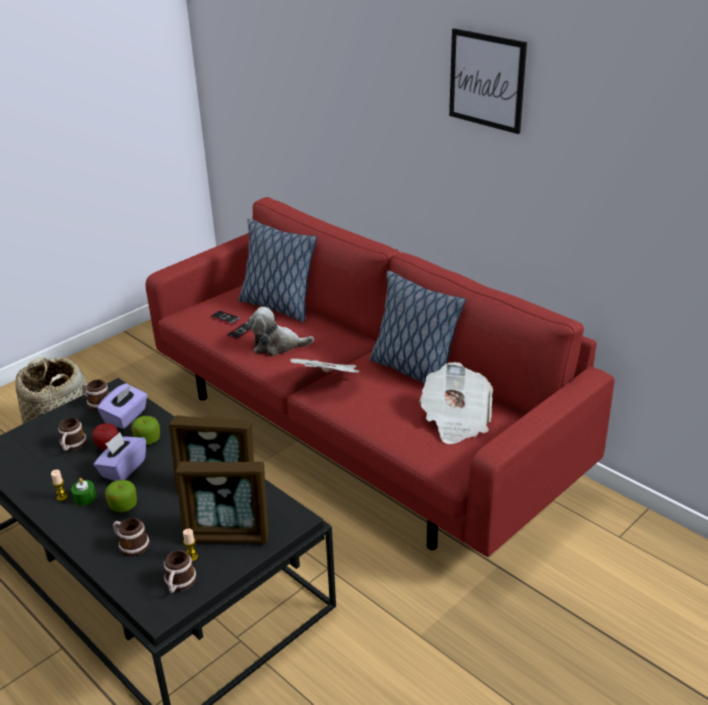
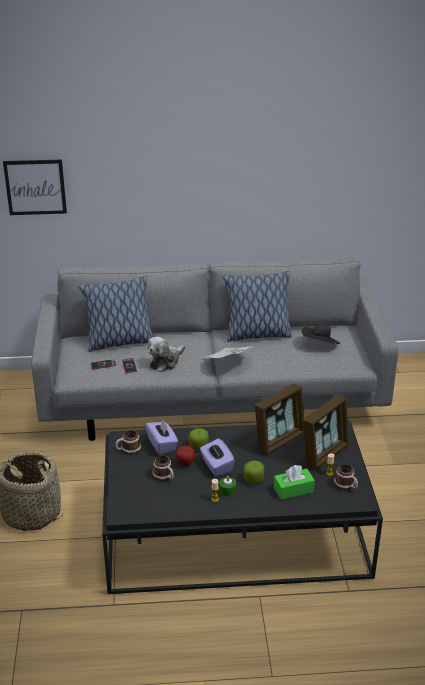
camera: 50 degrees left, 0 degrees up
(131, 545) = (293, 489): mug -> green tissue box
(356, 431) = (212, 400): red sofa -> grey sofa
(455, 420) = (320, 345): newspaper -> black hat
(487, 80) = (260, 131): picture -> picture (35, 187)

